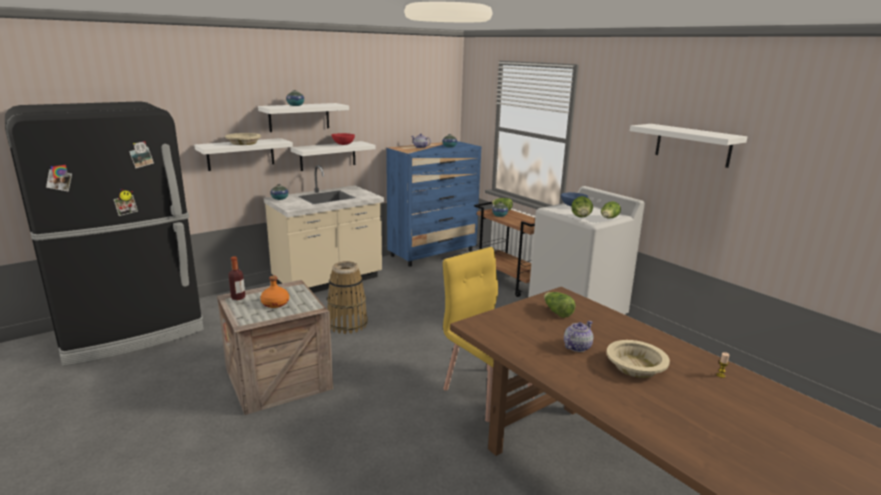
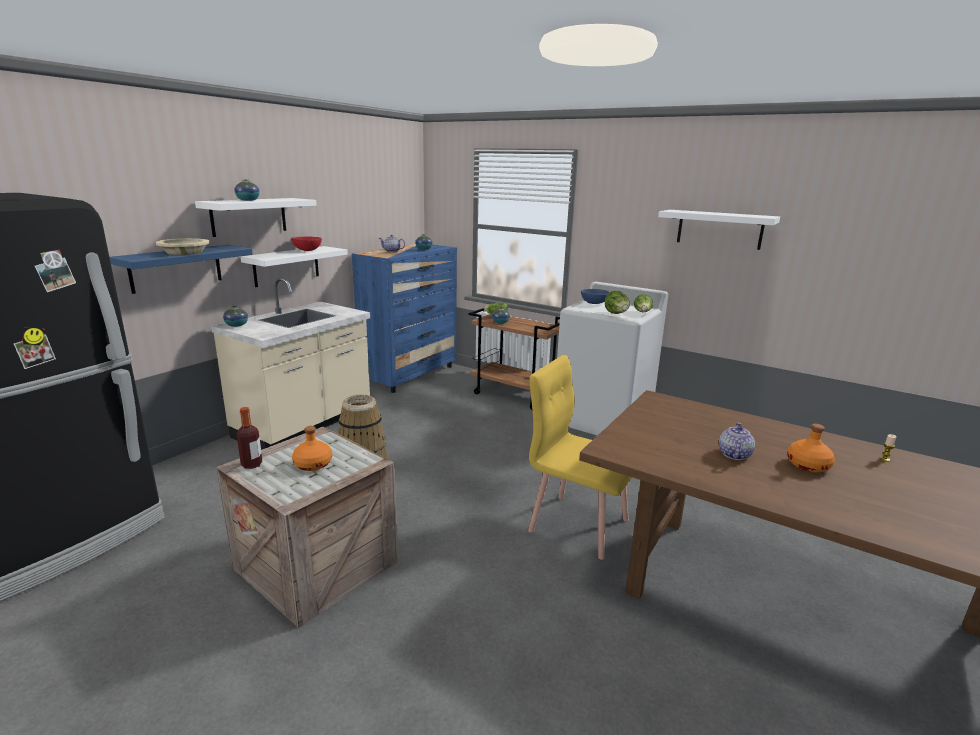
camera: 20 degrees left, 0 degrees up
(241, 154) = (176, 268): white shelf -> blue shelf
(557, 312) = (674, 419): lettuce -> none
(635, 366) = (808, 465): beige bowl -> orange bottle

